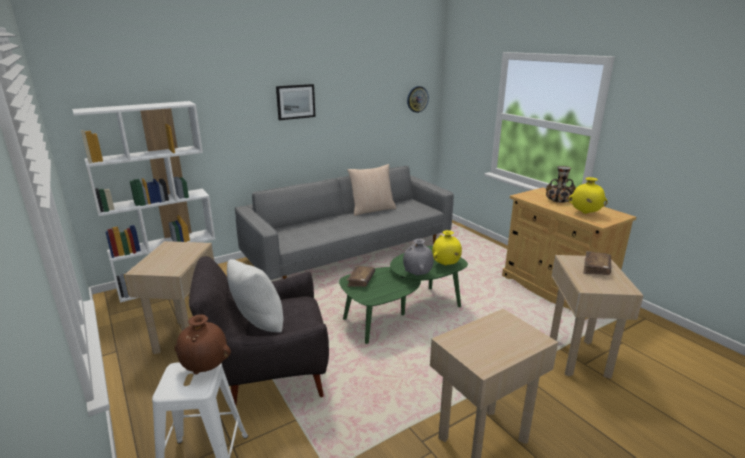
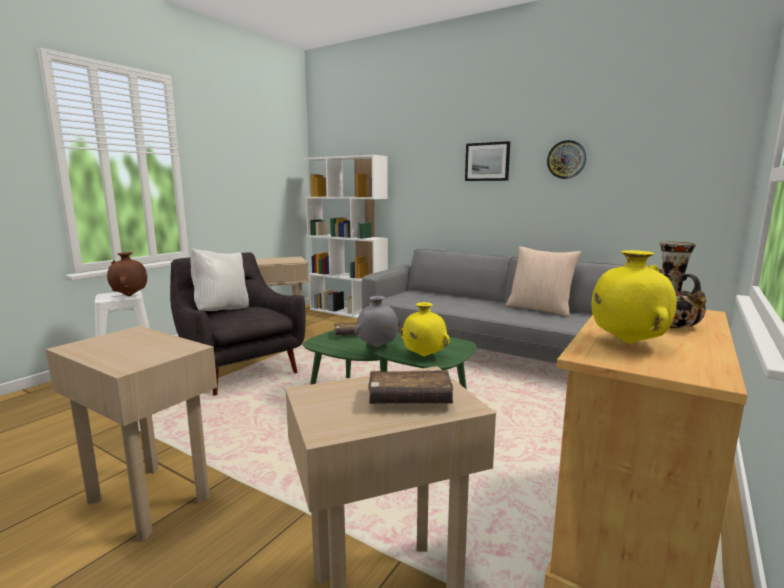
camera: 65 degrees right, 10 degrees down
(417, 99) = (693, 166): wall clock -> wall clock (566, 159)

